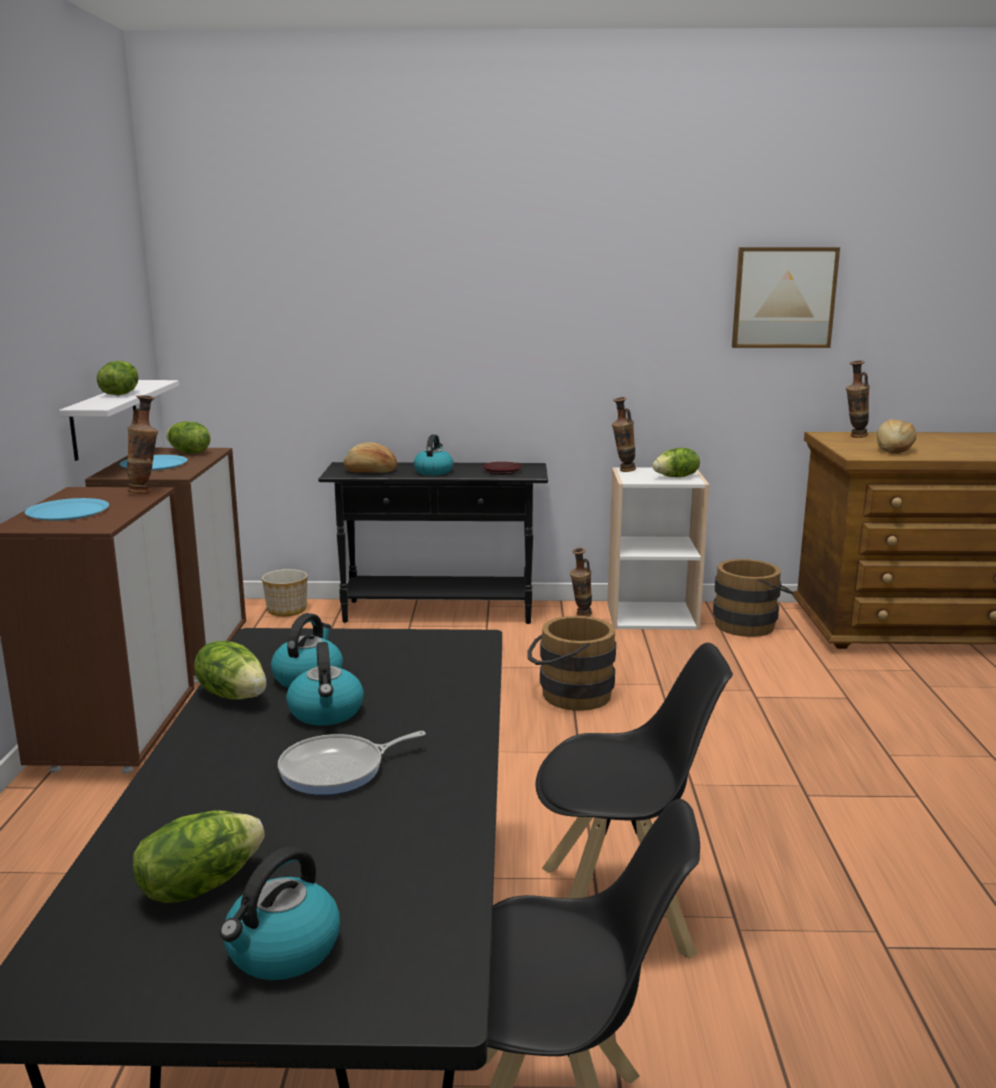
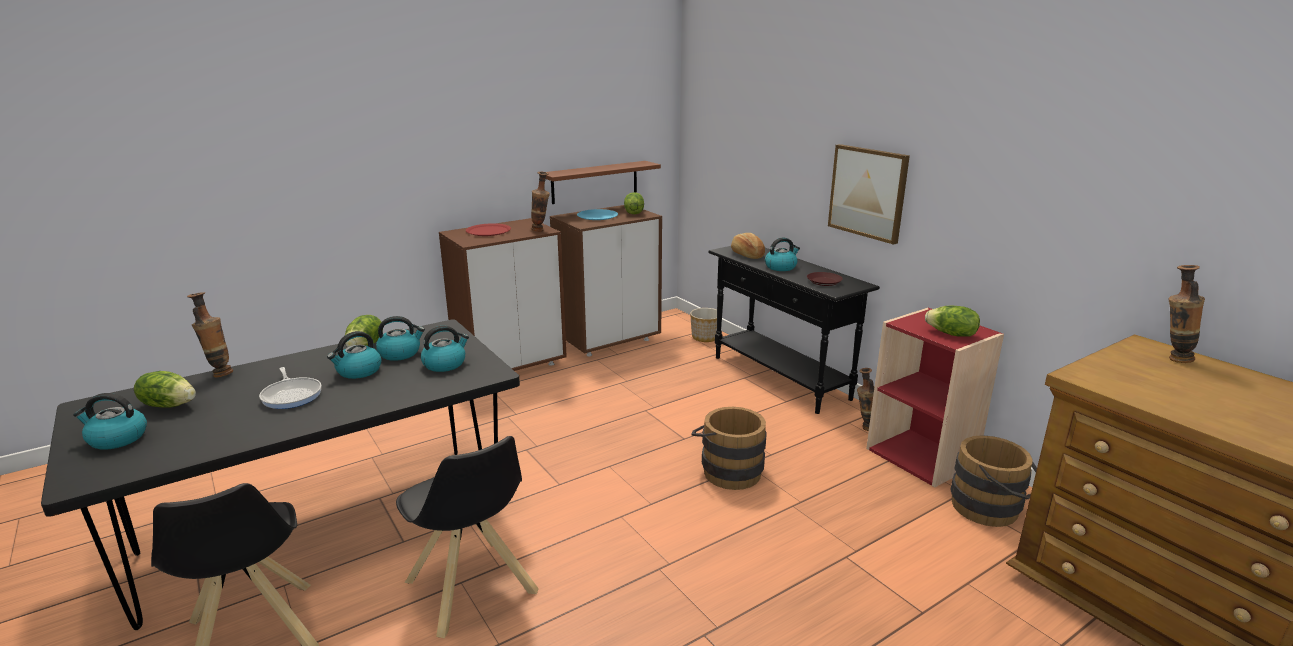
camera: 55 degrees right, 5 degrees up
(67, 511) = (488, 231): blue plate -> red plate
(105, 418) = (595, 182): white shelf -> brown shelf
(120, 394) = (596, 168): lettuce -> none
(338, 770) = (292, 395): frying pan -> frying pan turned 150 degrees counterclockwise
(396, 658) = (445, 364): none -> kettle
(622, 471) = (924, 313): vase -> vase (220, 373)
(653, 615) = (922, 456): white bookcase -> red bookcase
(783, 298) = (1139, 169): picture -> picture (868, 192)
(892, 450) = (1157, 387): bread -> none

